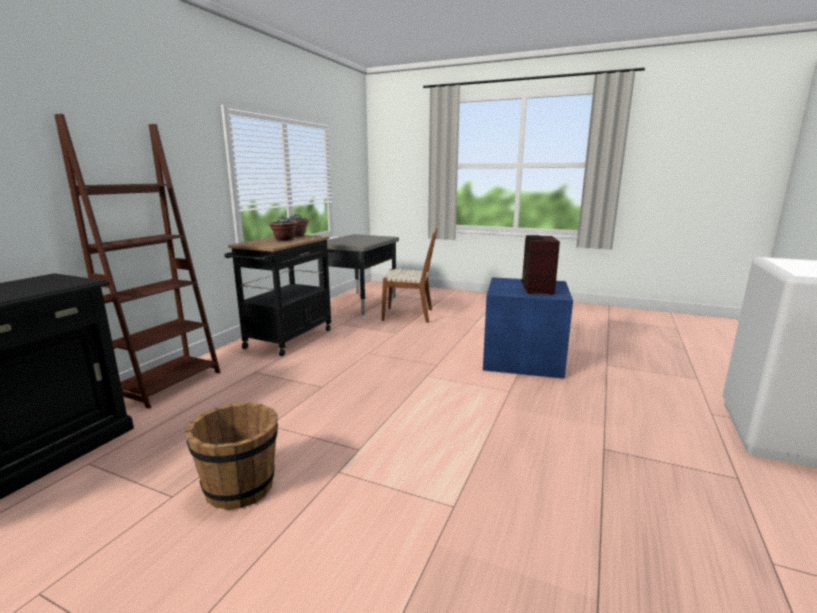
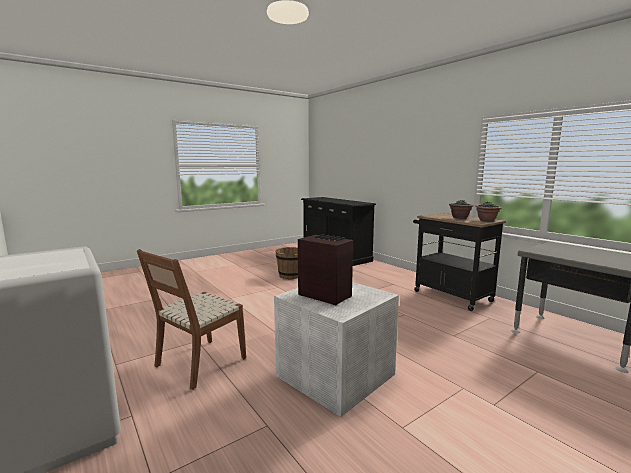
camera: 120 degrees right, 5 degrees down
(169, 384) = (391, 270): brown bookcase -> none
(410, 315) = (524, 359): chair -> chair (198, 364)
(524, 359) = (333, 375): blue storage box -> white storage box

